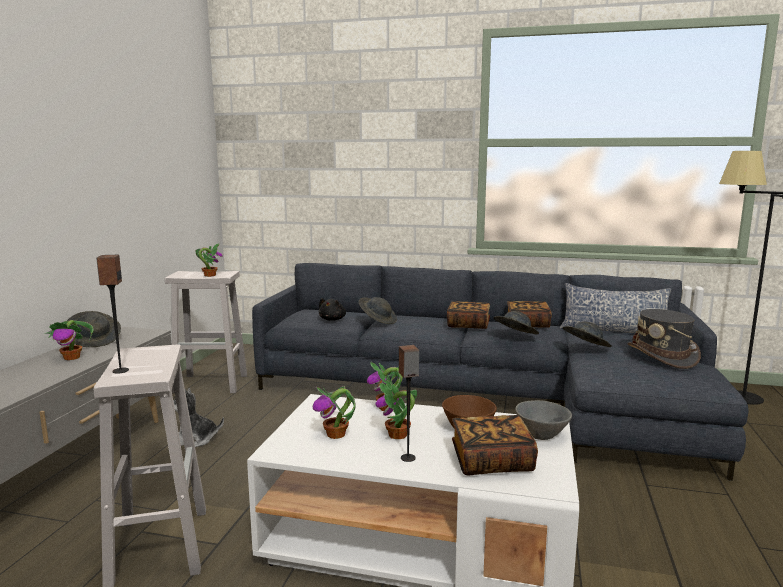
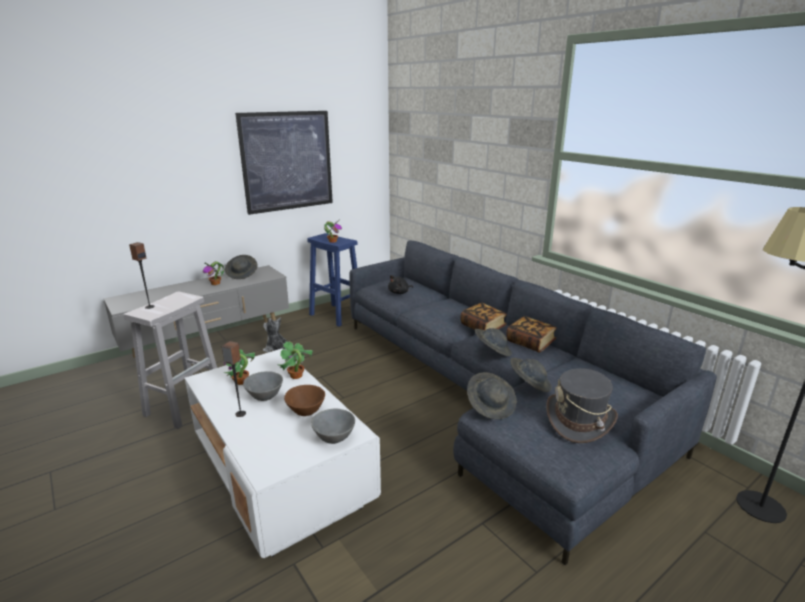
camera: 40 degrees right, 10 degrees up
(125, 169) = (287, 161): none -> picture
(212, 383) = (337, 315): white stool -> blue stool
(378, 320) = (425, 303): grey hat -> grey hat (491, 406)
(398, 435) = (264, 397): potted plant -> grey bowl
(491, 462) = (270, 439): book -> none
(613, 331) = (606, 376): pillow -> none

